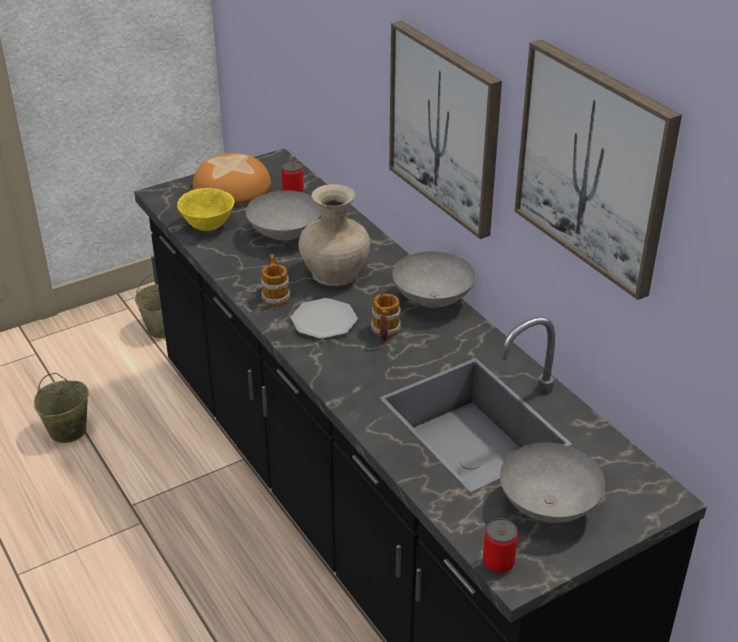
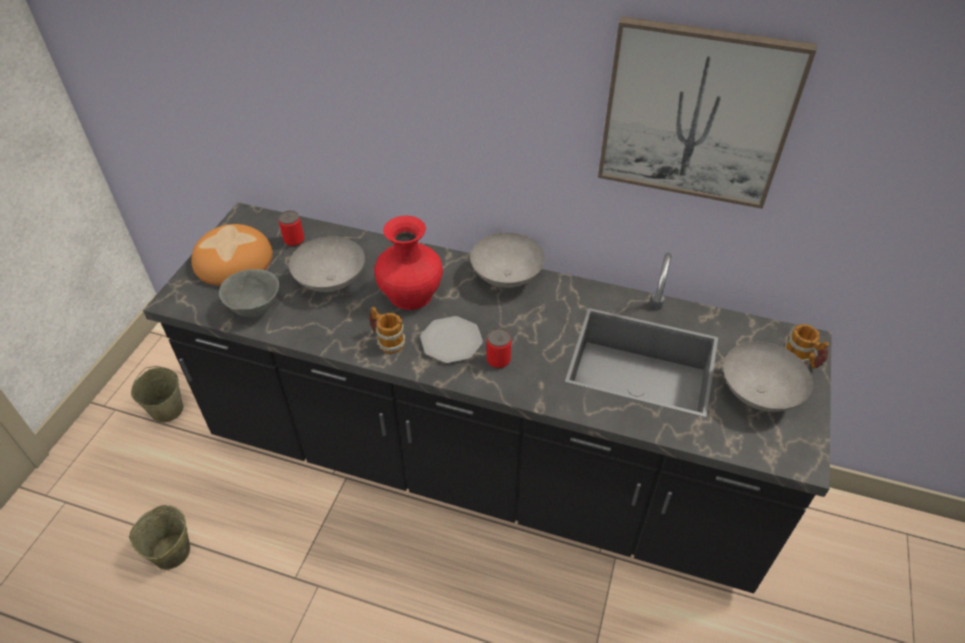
camera: 40 degrees left, 10 degrees up
(208, 226) = (255, 309): yellow bowl -> grey bowl
(334, 273) = (411, 295): beige vase -> red vase
(385, 333) = (507, 325): mug -> mug (801, 359)
(445, 127) = (481, 127): picture -> none
(498, 562) = (782, 458): can -> can (498, 360)

